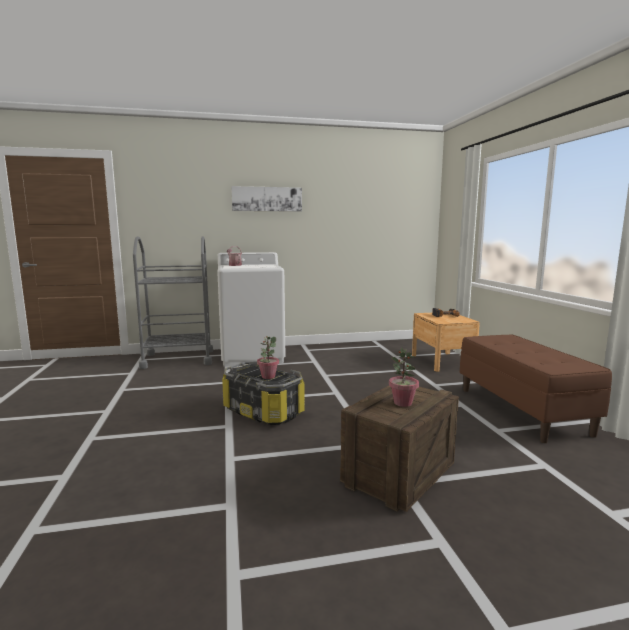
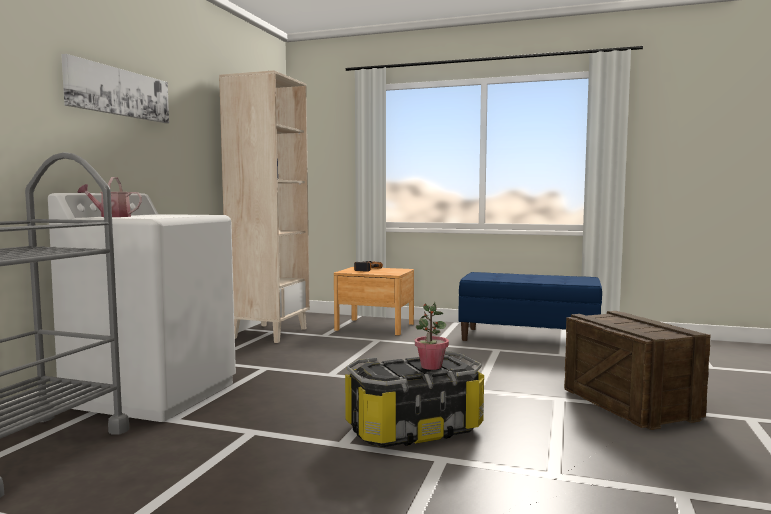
camera: 60 degrees left, 5 degrees down
(375, 346) = (269, 333): none -> beige bookcase
(402, 403) = (636, 325): potted plant -> none
(522, 410) = (529, 339): brown bench -> blue bench

